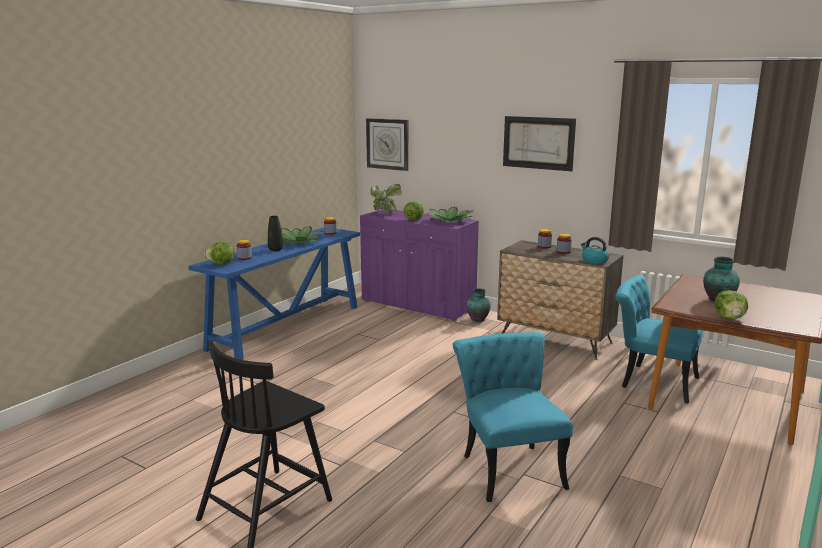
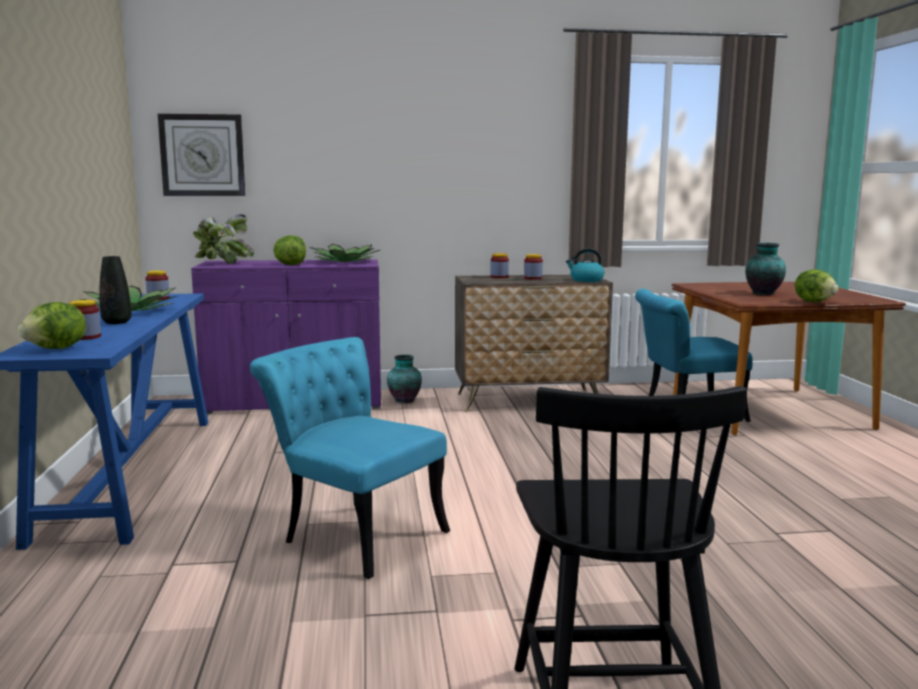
camera: 40 degrees left, 5 degrees down
(508, 466) = (747, 531): turquoise chair -> turquoise chair (354, 533)
(538, 143) = (459, 141): picture -> none

